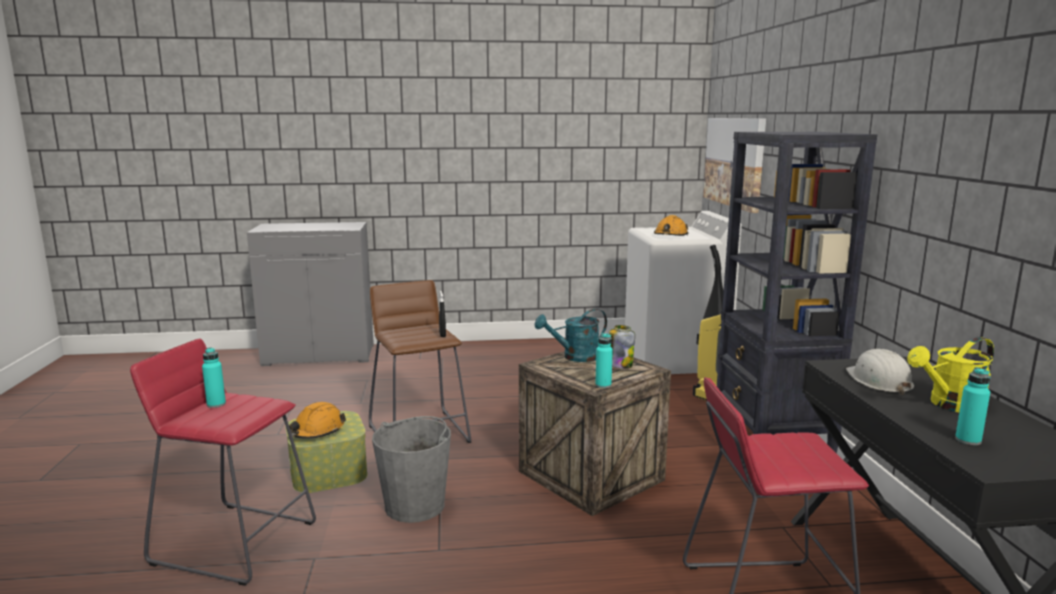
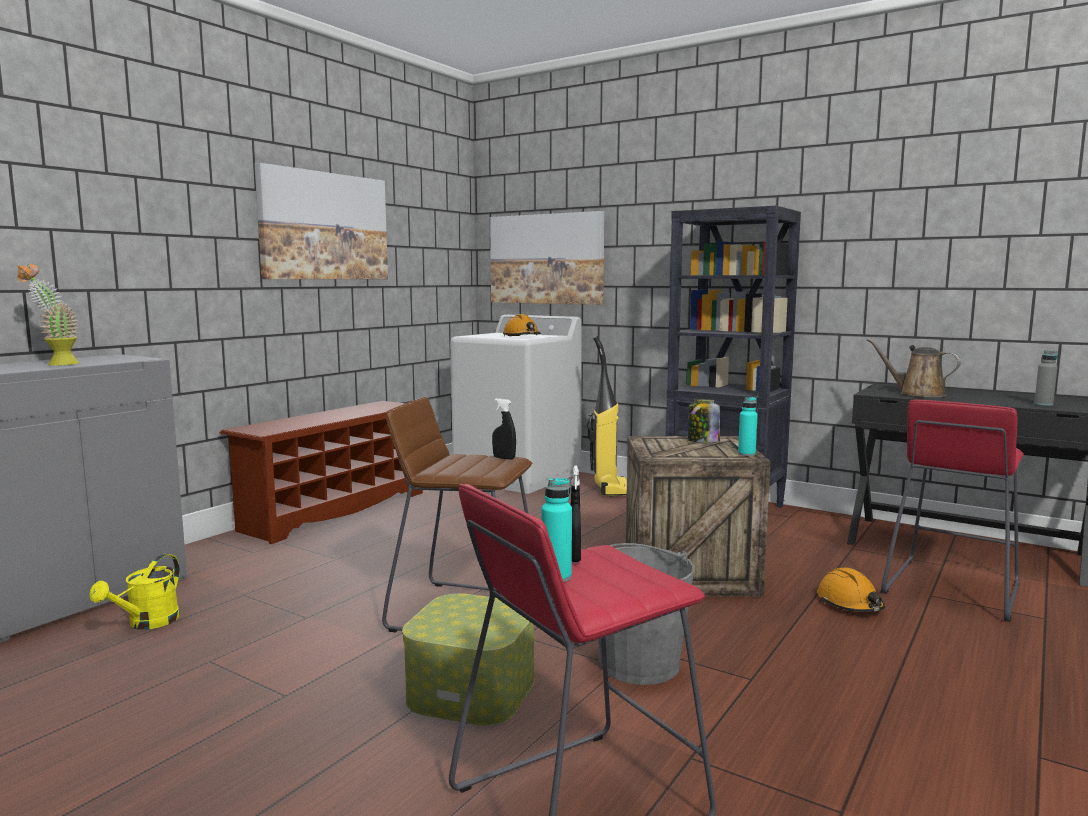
camera: 50 degrees left, 5 degrees down
(252, 400) = (575, 557): none -> black spray bottle
(309, 227) = (55, 364): none -> potted plant
(317, 431) = (474, 626): orange hard hat -> orange hard hat (850, 604)
(509, 346) = (334, 510): none -> brown shoe rack
(529, 135) = (324, 226): none -> picture
(575, 357) = (657, 446): turquoise watering can -> none
(878, 380) = (917, 394): white hard hat -> brown watering can
(950, 405) = (979, 395): yellow watering can -> yellow watering can (147, 623)
(968, 440) = (1043, 404): turquoise bottle -> grey bottle

